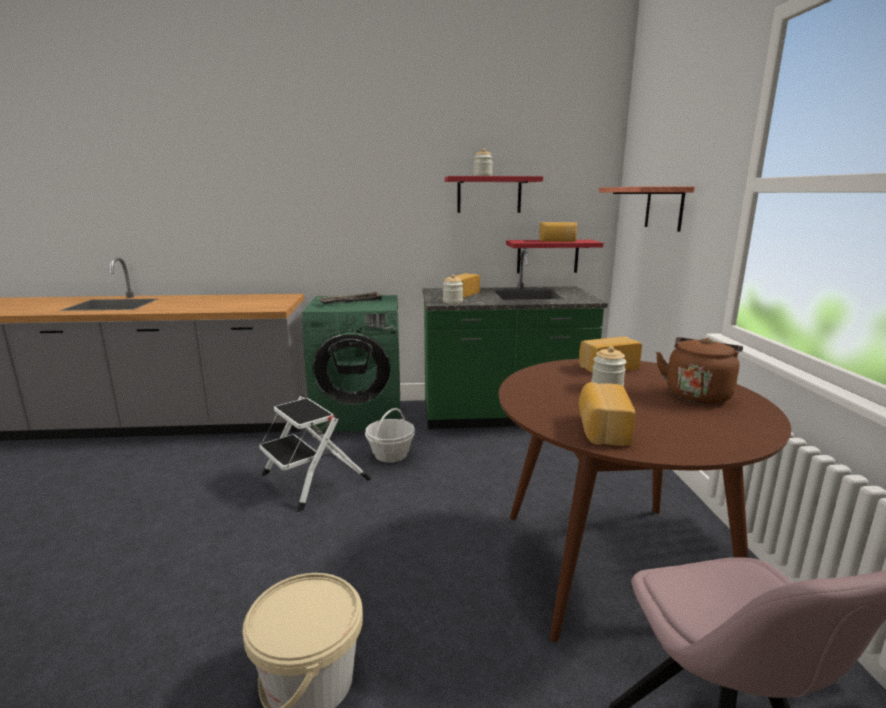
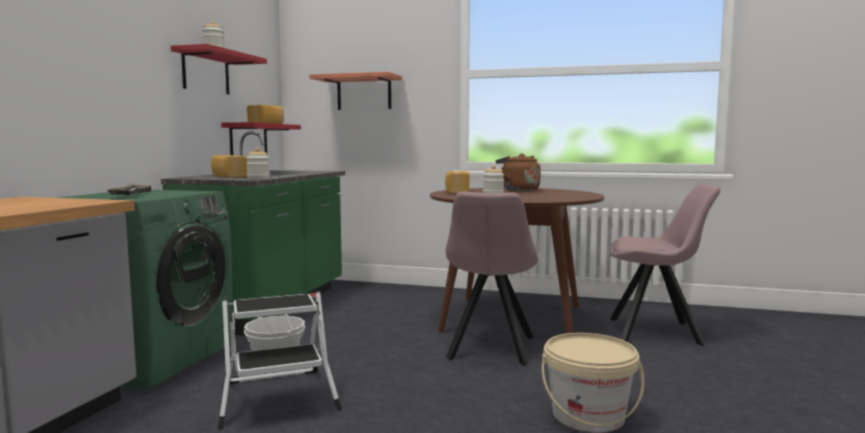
camera: 70 degrees left, 10 degrees down
(484, 565) = (490, 348): none -> pink chair
(601, 429) = (557, 198): bread -> none

